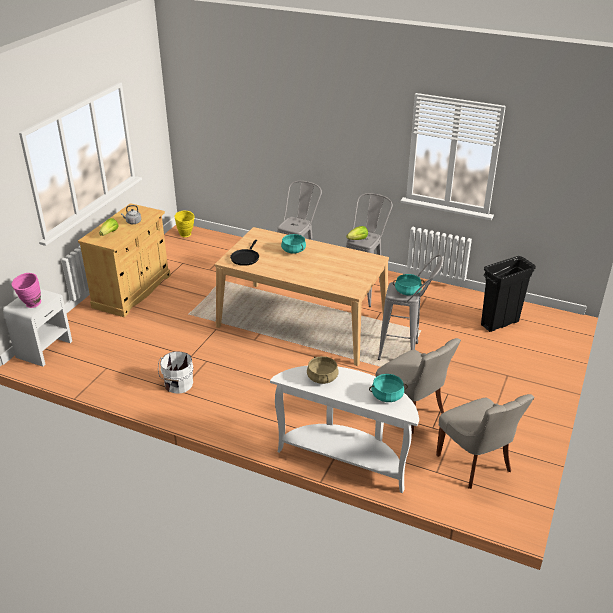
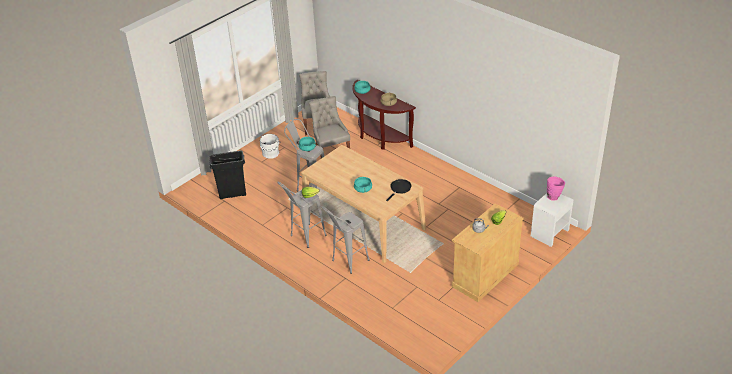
camera: 160 degrees left, 5 degrees up
(178, 385) = (459, 191): white bucket -> white bucket (271, 153)
(186, 235) = (428, 338): yellow vase -> none
(346, 458) = (379, 138): white console table -> brown console table

